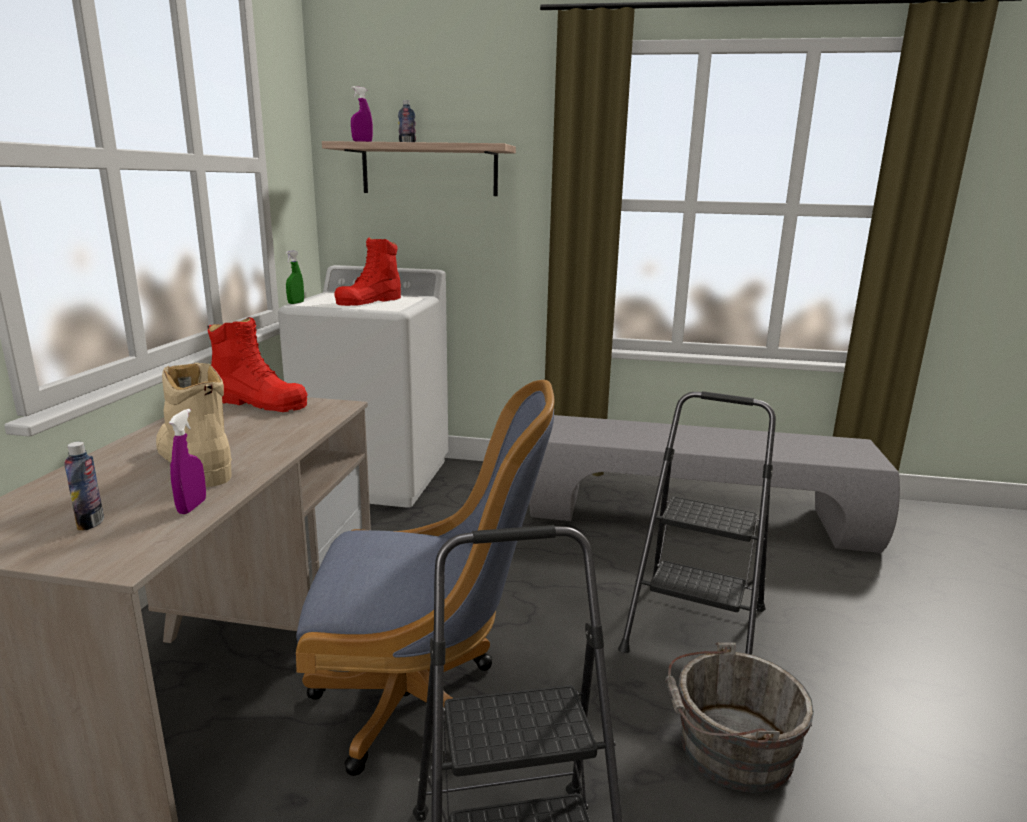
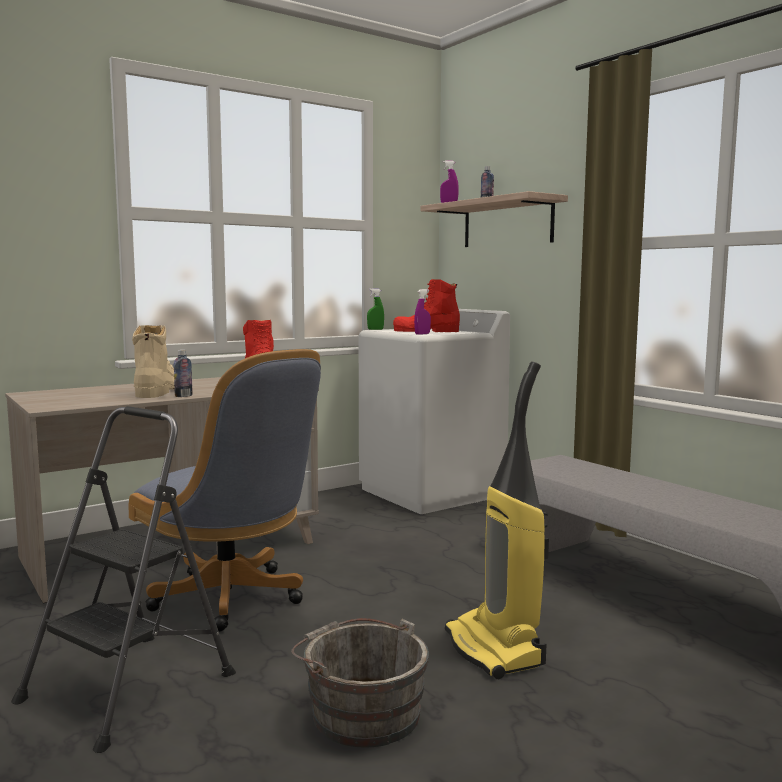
camera: 45 degrees right, 10 degrees down
(90, 523) = (72, 398): bottle -> bottle (183, 396)
(192, 507) = (114, 401): purple spray bottle -> purple spray bottle (422, 334)
(696, 625) = (496, 649): black step ladder -> vacuum cleaner

